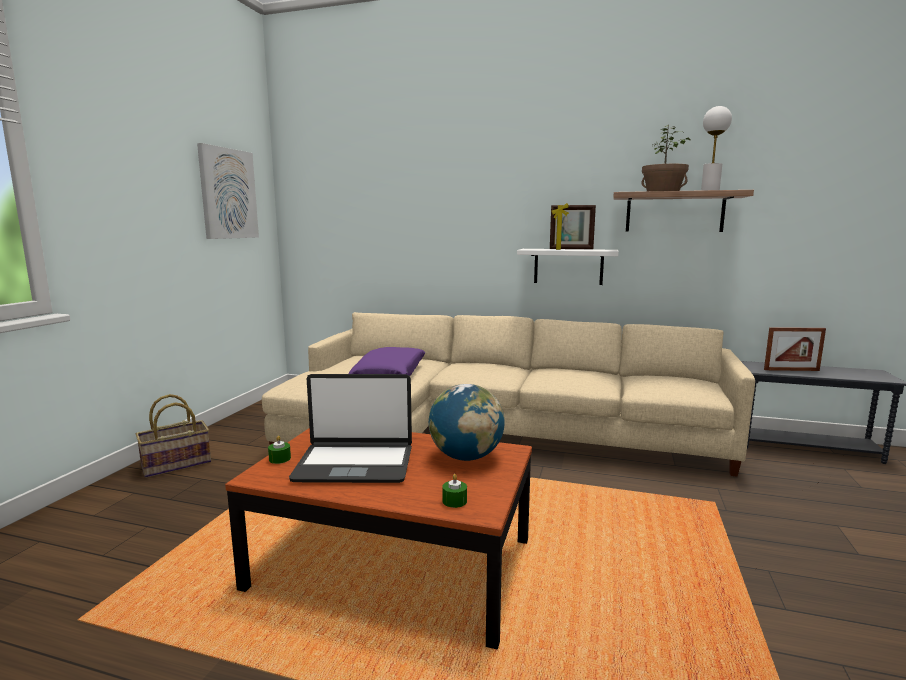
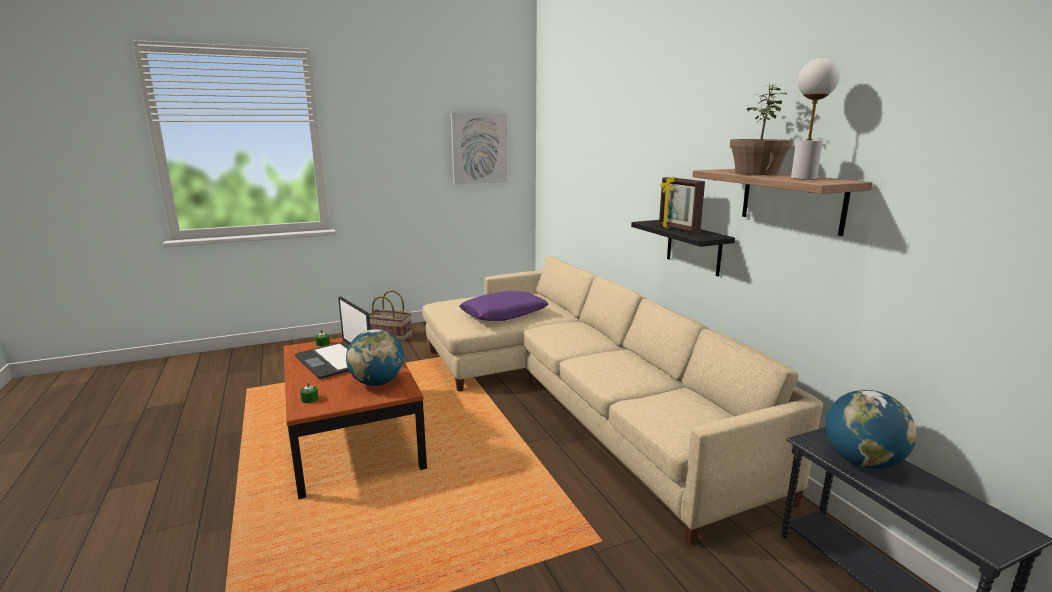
camera: 50 degrees right, 5 degrees up
(568, 266) = (693, 247): white shelf -> black shelf
(791, 370) = (862, 462): picture frame -> globe

